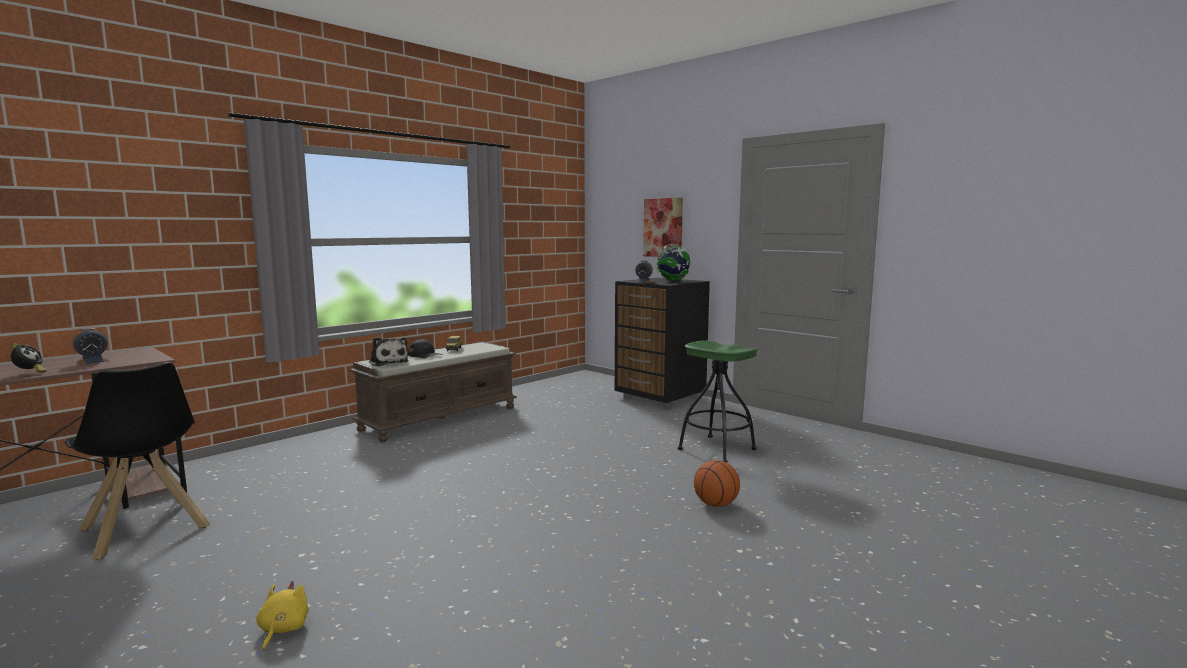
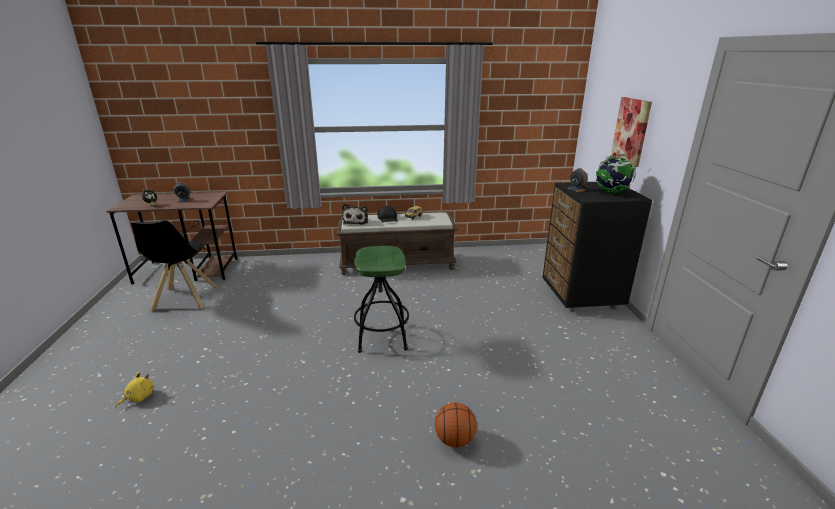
camera: 40 degrees right, 15 degrees up
(716, 449) = (545, 378): green stool -> green stool (382, 336)

